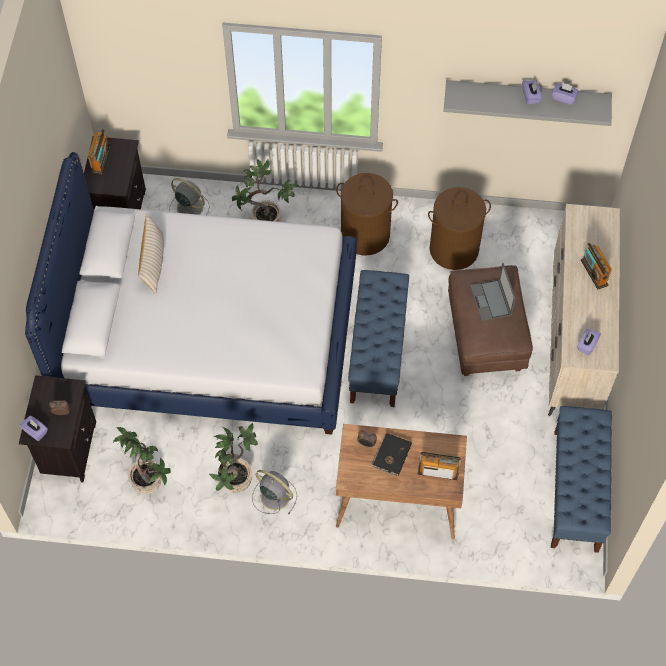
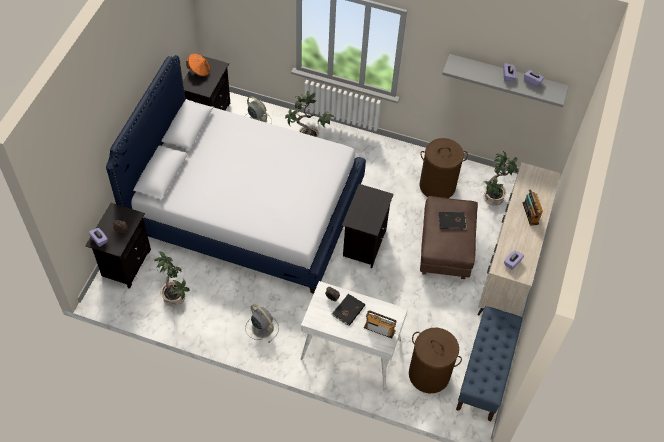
camera: 10 degrees right, 5 degrees down
(101, 159) = (199, 70): radio -> orange hat
(153, 262) = (215, 144): beige pillow -> none
(237, 480) = (238, 311): potted plant -> potted plant (494, 198)
(365, 235) = (376, 163): brown laundry basket -> brown laundry basket (429, 374)
(377, 351) = (363, 244): blue bench -> black nightstand
(397, 500) = (350, 350): brown desk -> white desk
(491, 301) = (452, 222): laptop -> black book

